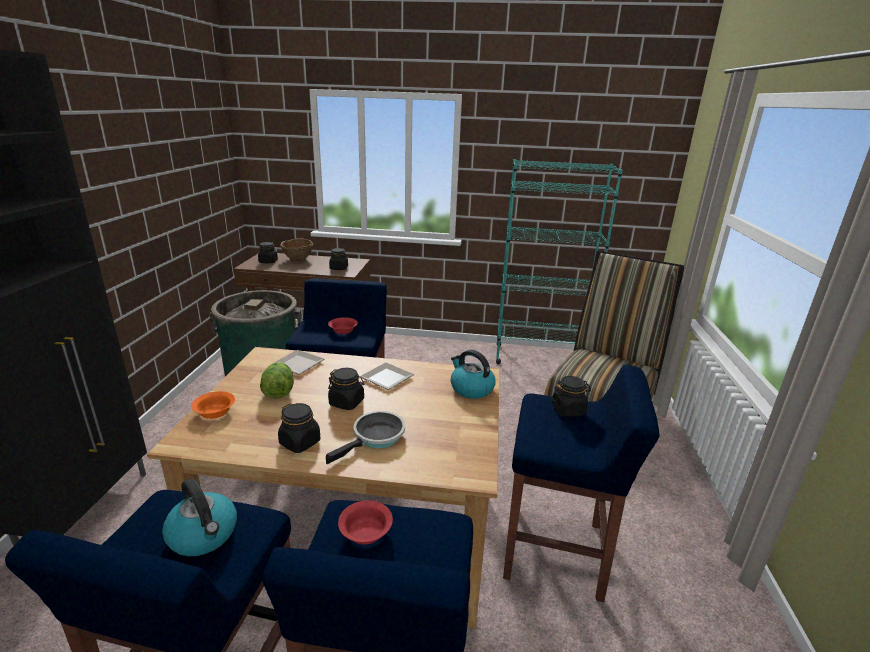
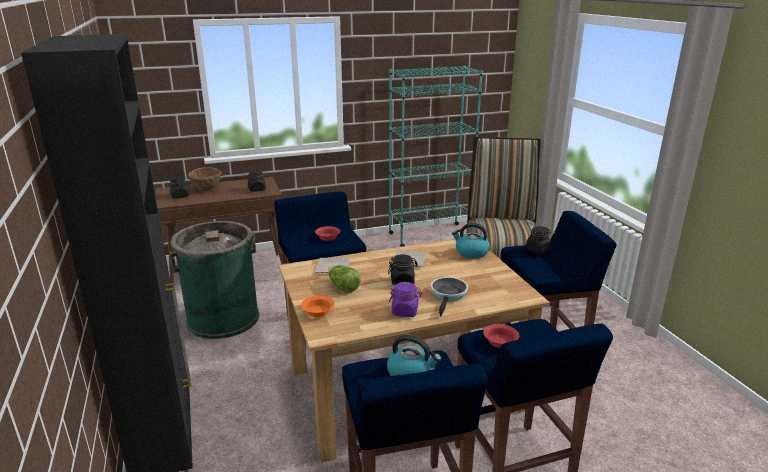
camera: 25 degrees left, 0 degrees up
(300, 442) = (405, 311): black jar -> purple jar

